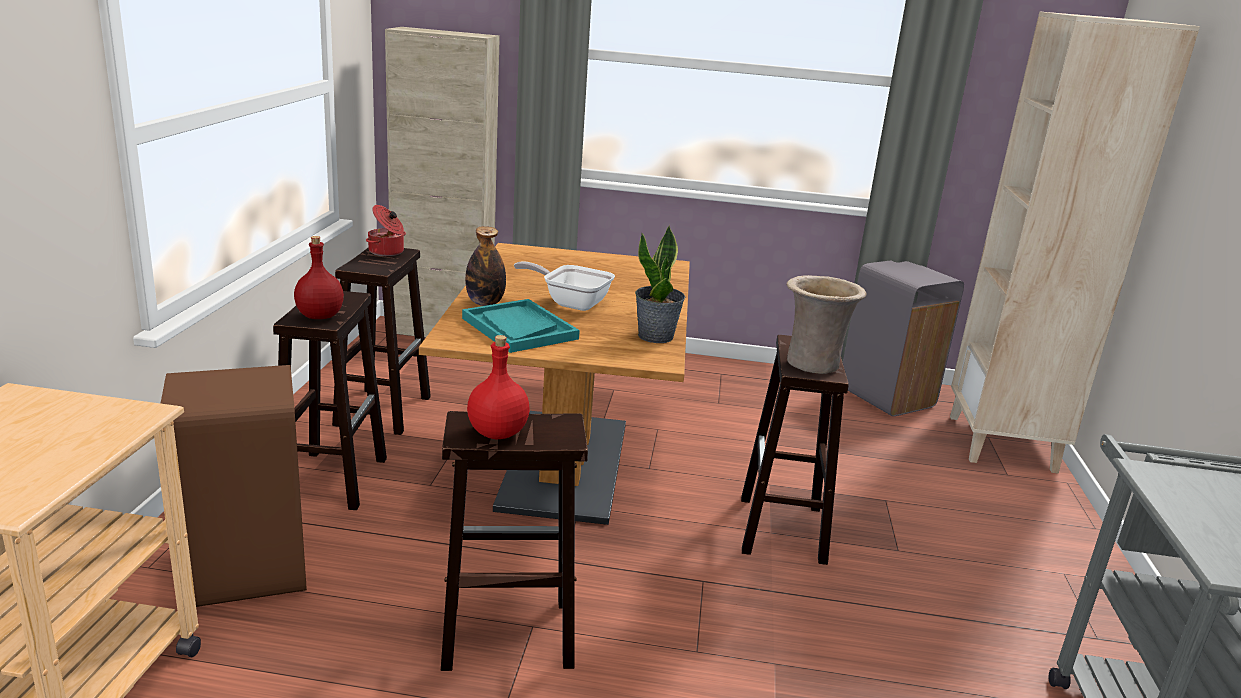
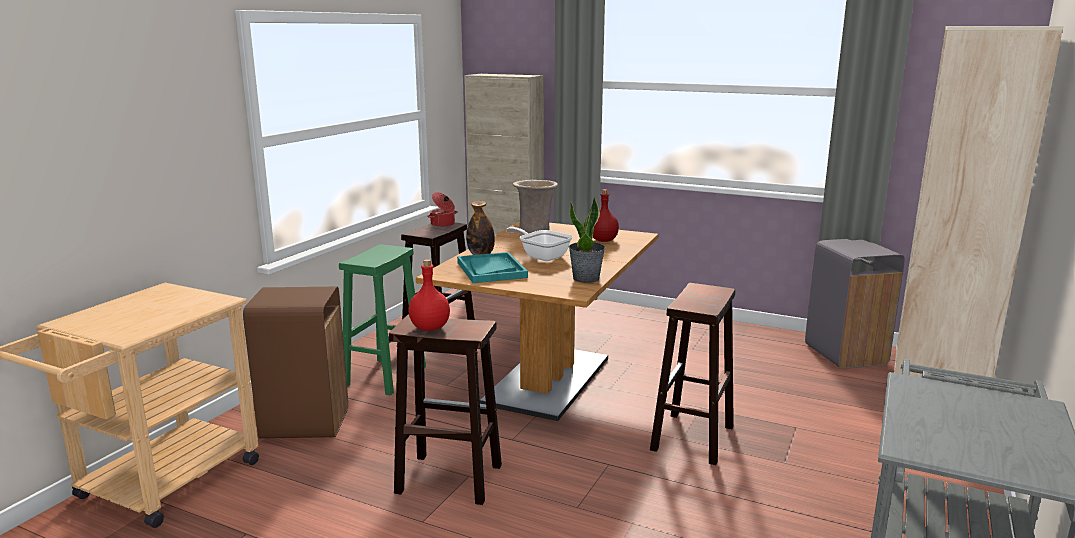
camera: 20 degrees right, 5 degrees down
(319, 316) = (370, 259): red bottle -> red bottle (603, 240)
(333, 478) = (385, 375): brown stool -> green stool
(812, 363) = (699, 301): beige vase -> beige vase (535, 230)

